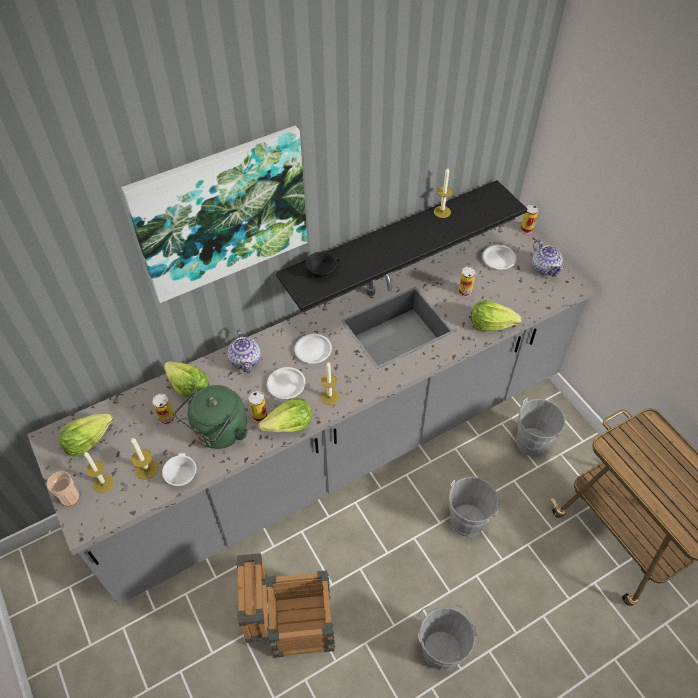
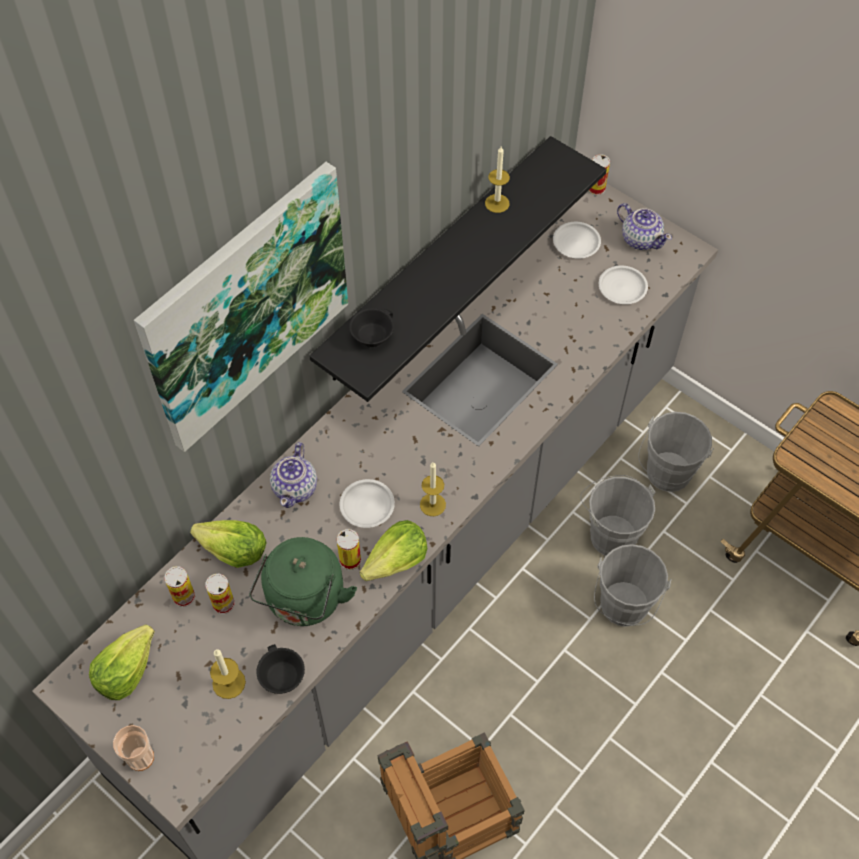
camera: 20 degrees left, 5 degrees up
(103, 483) = (178, 722): candle -> none
(180, 475) = (280, 676): white cup -> black cup
(246, 360) = (295, 487): teapot -> teapot turned 45 degrees clockwise
(313, 350) = (382, 445): white plate -> white plate (622, 287)
(440, 646) = (650, 777): grey bucket -> grey bucket (610, 532)
(465, 291) = (550, 302): can -> can (184, 596)
(491, 324) = (602, 339): lettuce -> none

